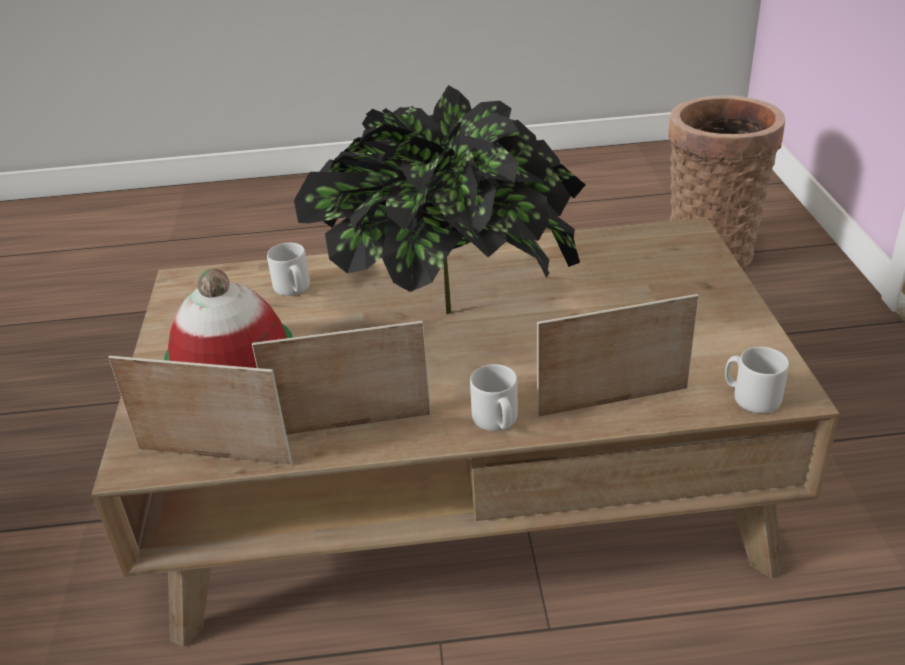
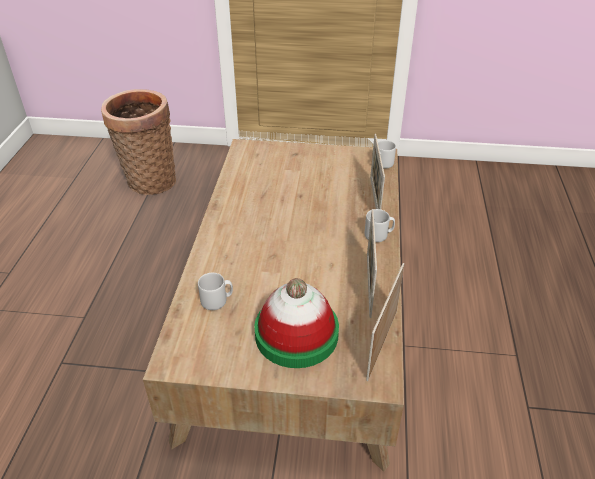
camera: 80 degrees left, 5 degrees up
(450, 309) = (275, 236): potted plant -> none

